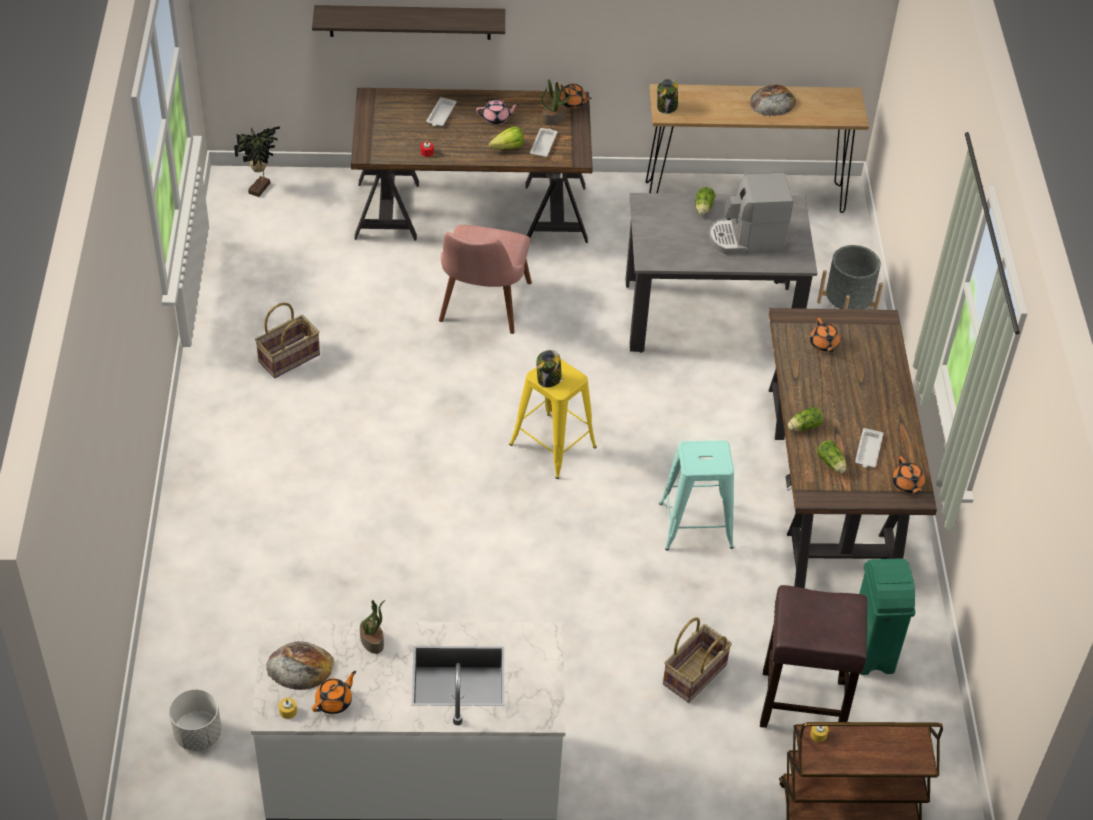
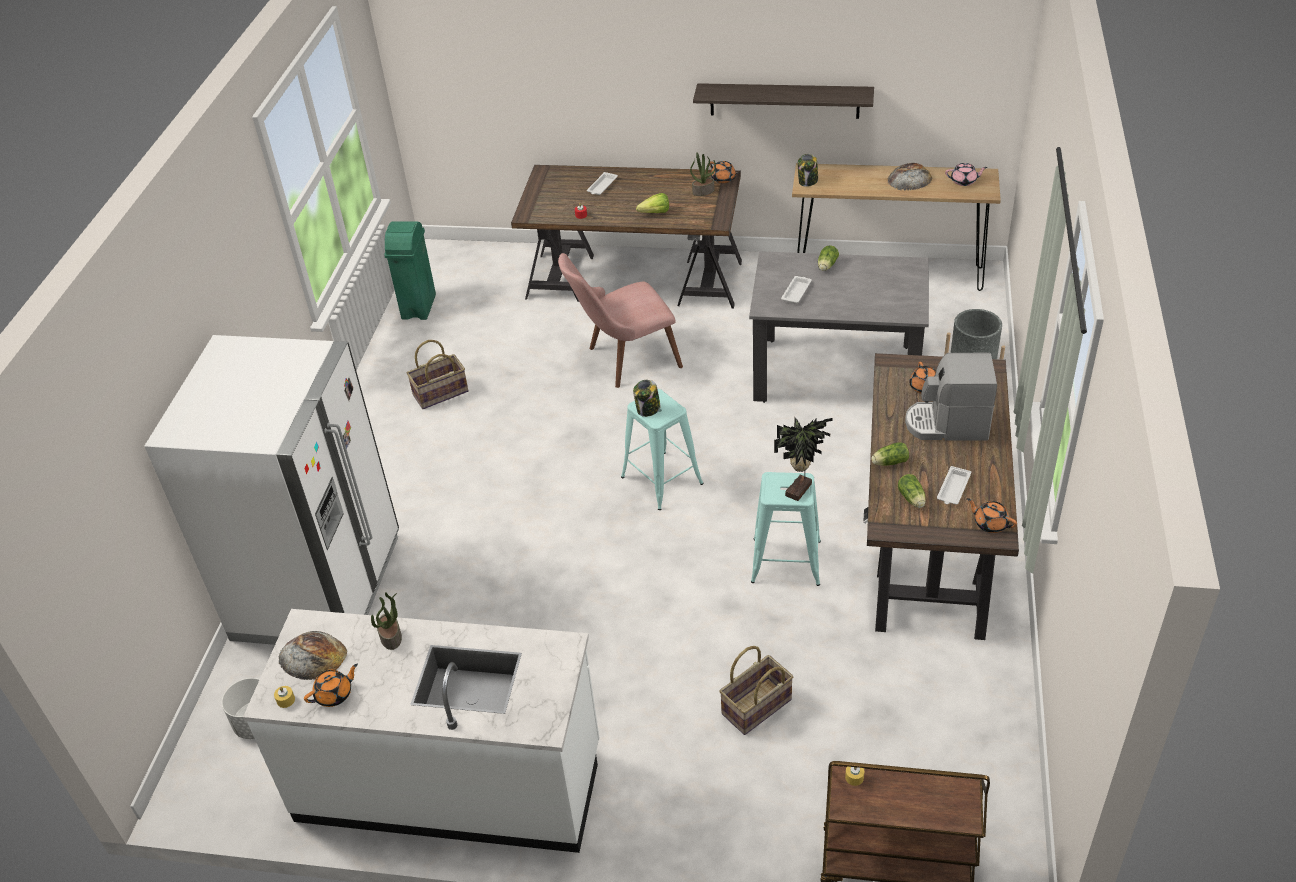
camera: 15 degrees right, 5 degrees down
(219, 587) = (319, 587): none -> white fridge
(261, 188) = (456, 257): potted plant -> potted plant (800, 490)
(410, 22) = (576, 101): shelf -> shelf (784, 100)
(482, 310) = (623, 361): pink chair -> pink chair turned 45 degrees clockwise
(496, 118) = (651, 190): pink teapot -> pink teapot (964, 181)
(543, 144) = (688, 211): white tray -> white tray (796, 291)
(553, 446) = (662, 480): yellow stool -> turquoise stool
(746, 239) = (863, 293): coffee machine -> coffee machine (947, 425)
(800, 703) = (862, 746): brown stool -> none
(871, 652) = (947, 699): green trash can -> green trash can (418, 307)
(907, 484) = (990, 523): orange teapot -> orange teapot turned 135 degrees clockwise

